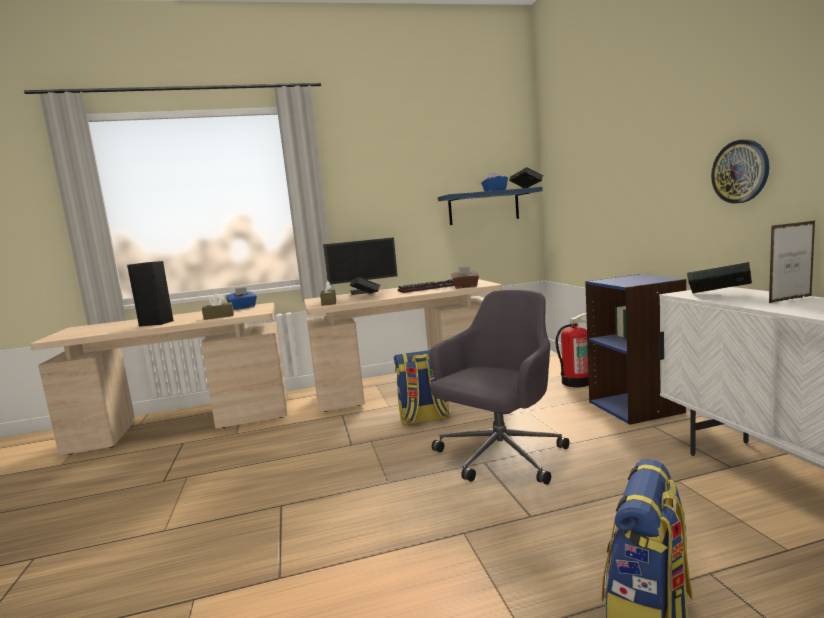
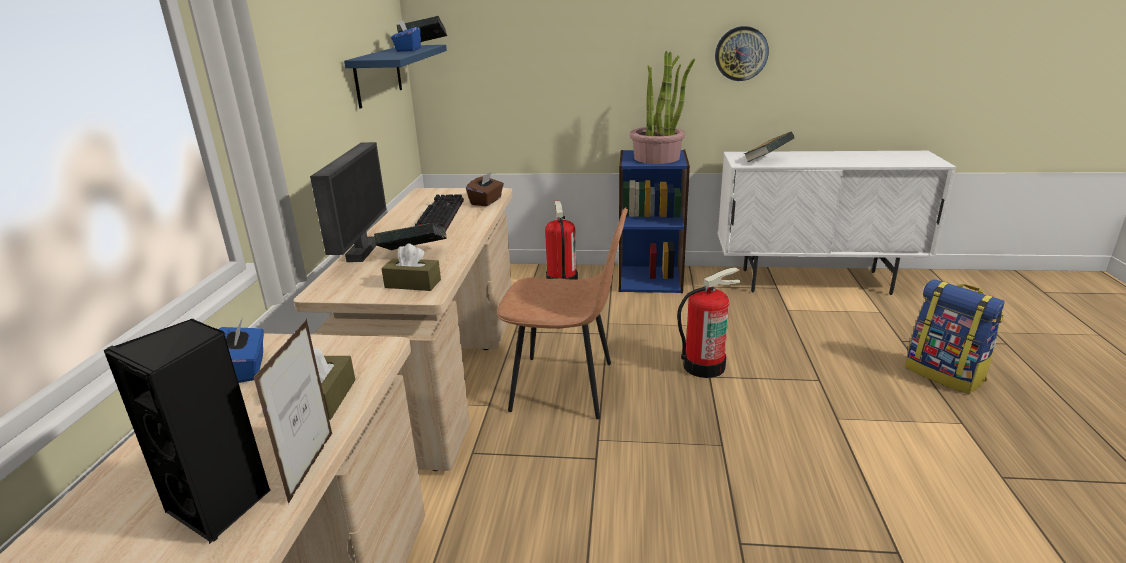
camera: 70 degrees left, 15 degrees up
(424, 419) = (565, 387): backpack -> brown chair
(499, 457) = (703, 366): grey office chair -> fire extinguisher
(632, 280) = (657, 158): none -> potted plant
(790, 299) = (808, 156): picture frame -> picture frame (312, 466)

